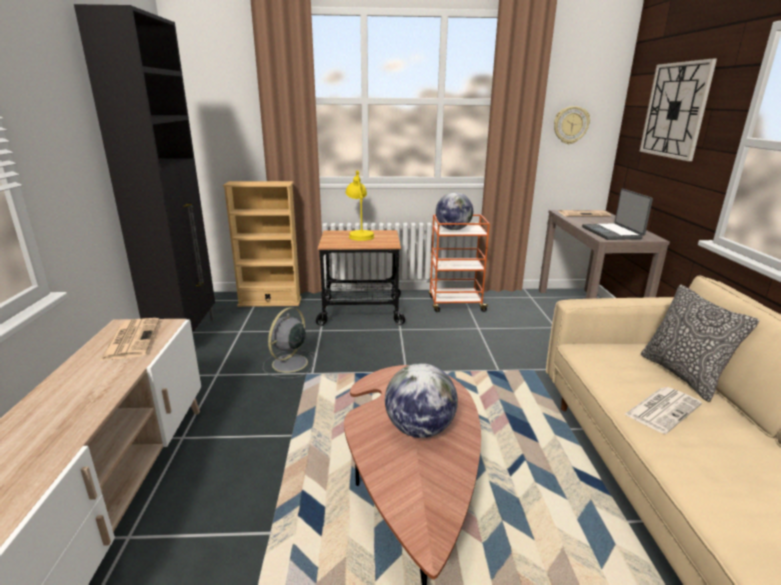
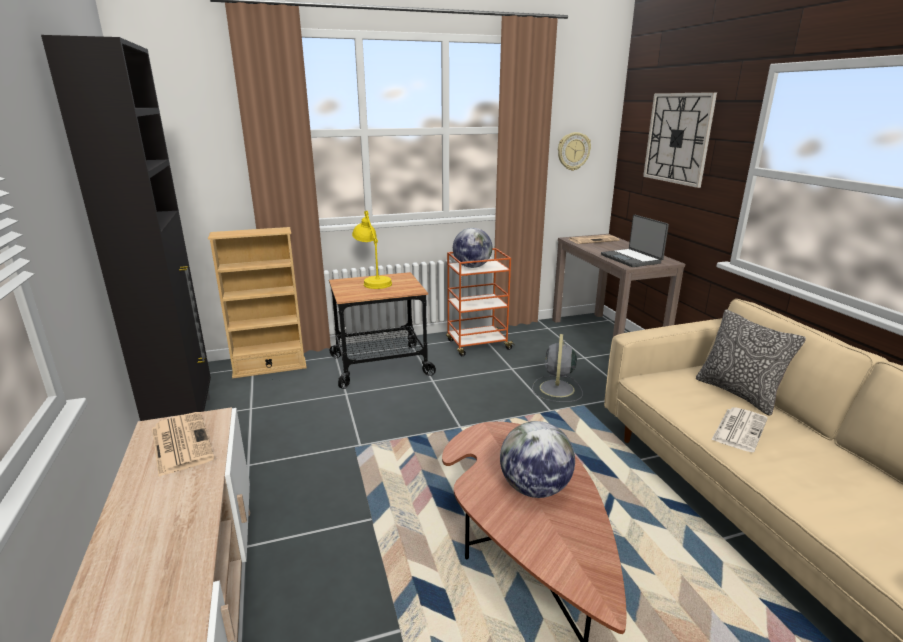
camera: 15 degrees left, 0 degrees up
(288, 364) = (328, 439): grey fan -> grey fan (556, 389)

